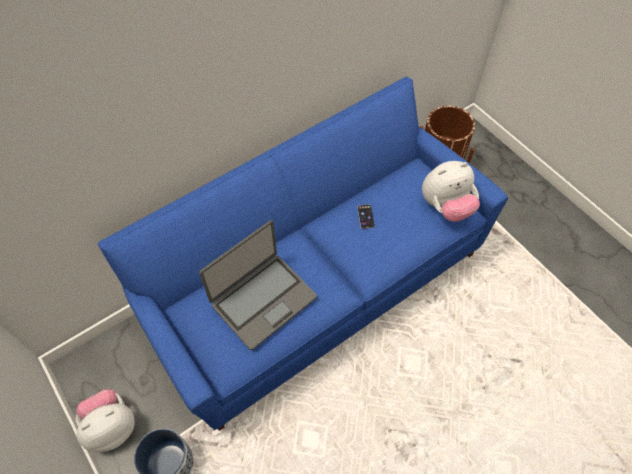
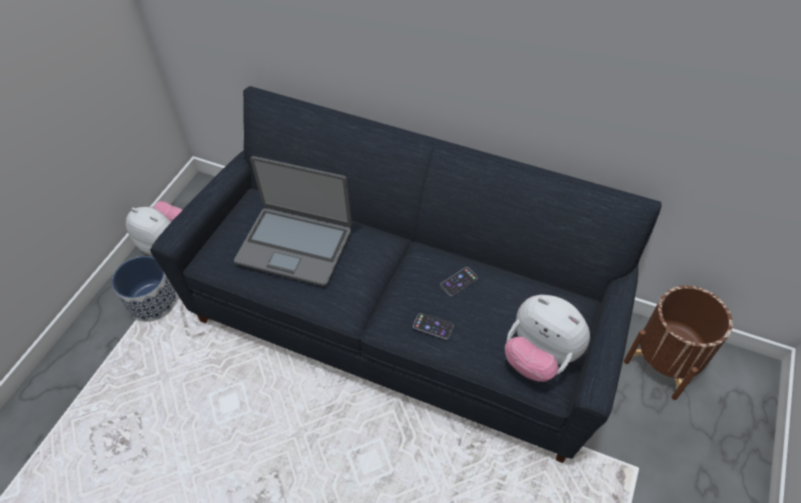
camera: 60 degrees right, 5 degrees down
(316, 285) = (402, 318): blue sofa -> black sofa
(391, 249) = (433, 326): none -> phone

